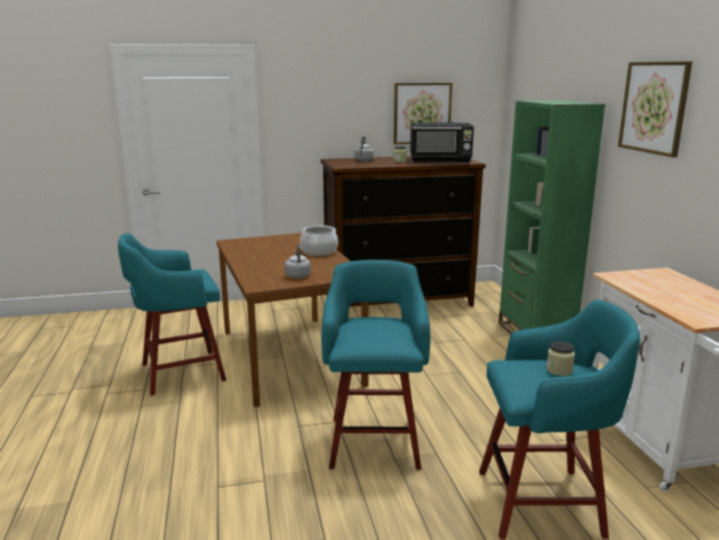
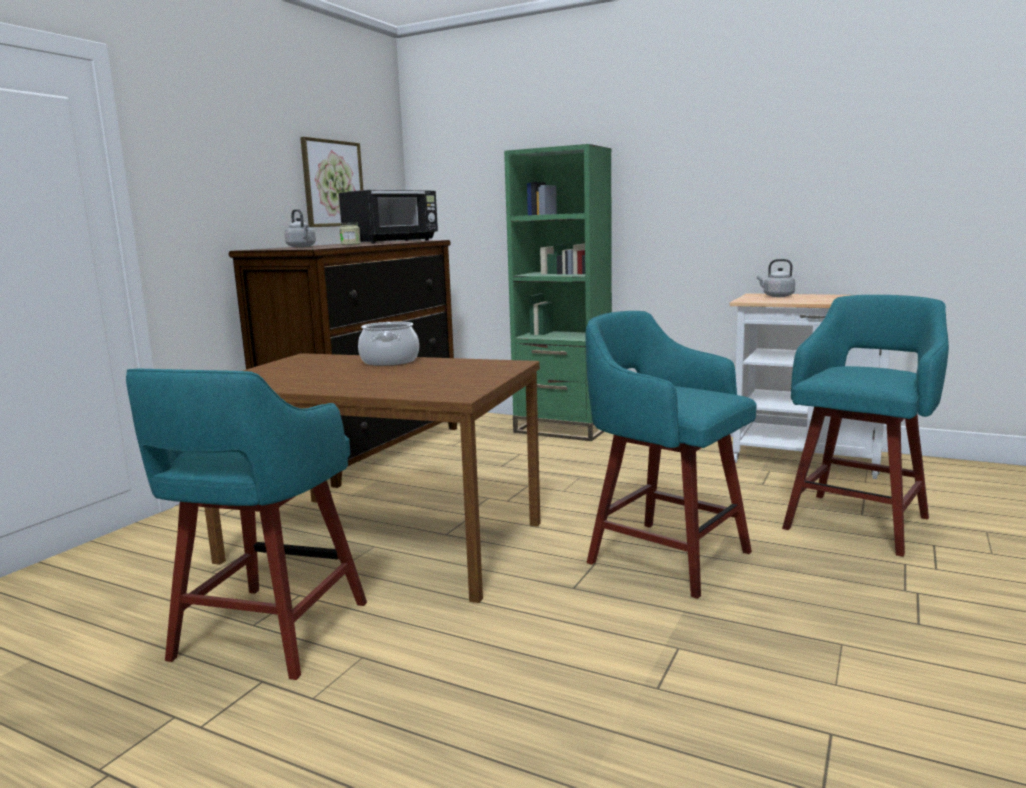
camera: 50 degrees left, 5 degrees down
(298, 275) = (460, 378): grey kettle -> grey kettle (776, 296)
(559, 370) = (860, 368): jar -> none
(654, 107) = (686, 142): picture -> none

